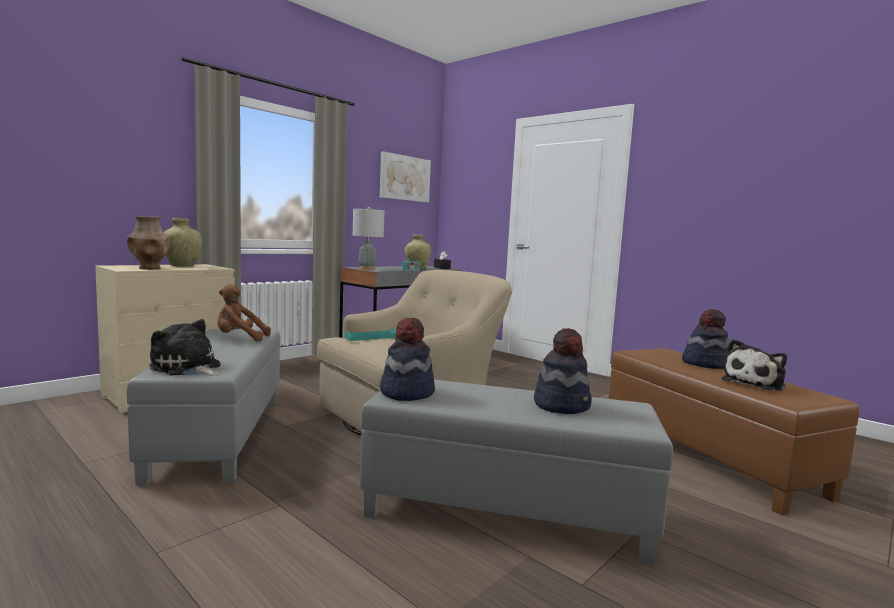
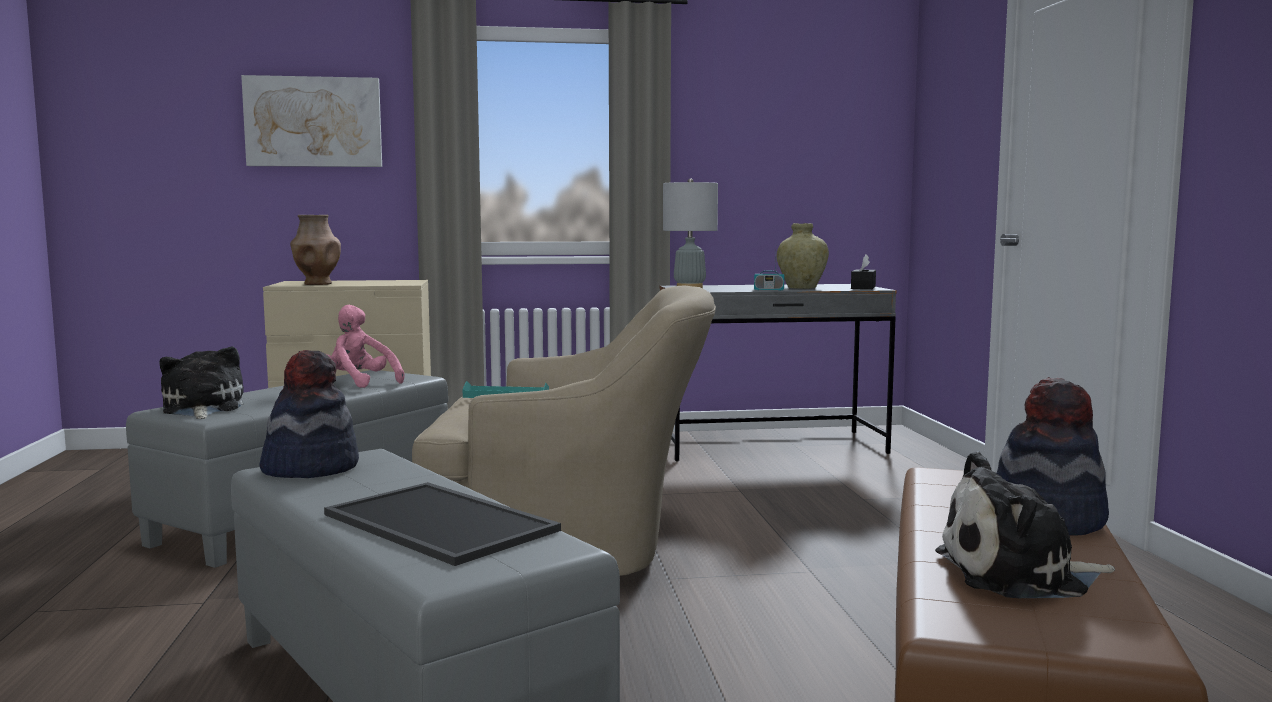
camera: 40 degrees right, 0 degrees up
(182, 265) = (379, 281): beige vase -> none
(239, 339) = (359, 383): brown plush toy -> pink plush toy
(404, 178) = (818, 118): picture -> picture (314, 122)
(562, 405) = (444, 522): hat -> tray

